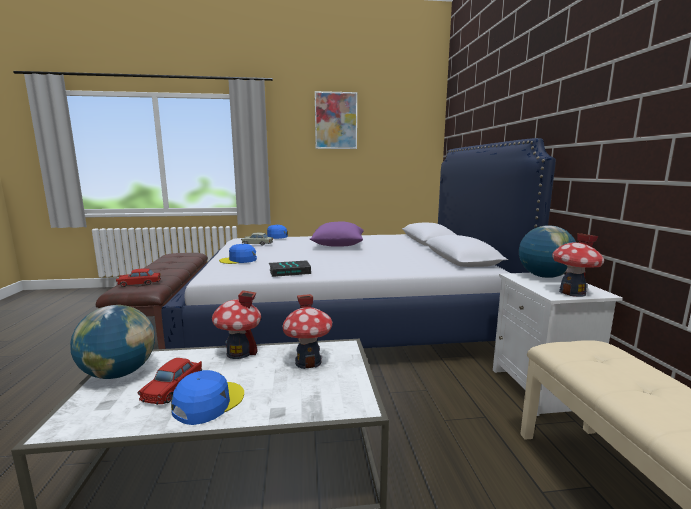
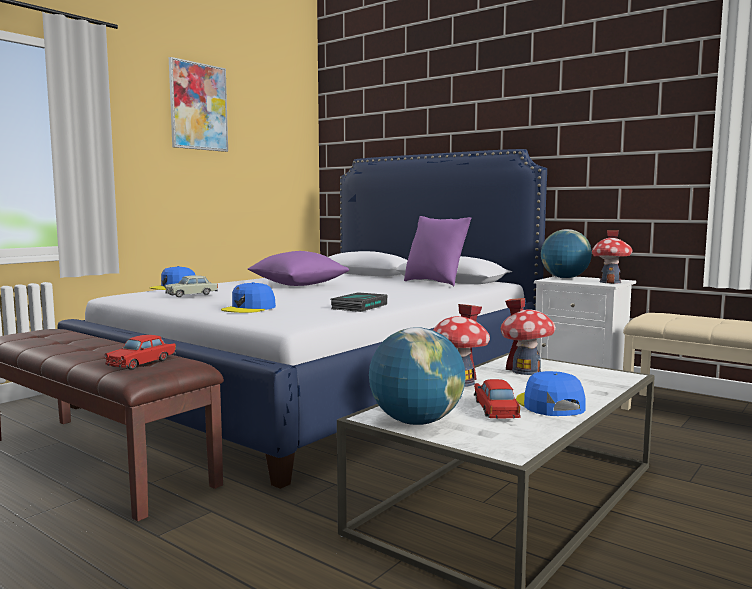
camera: 45 degrees left, 5 degrees down
(173, 388) = (495, 410): red toy car -> red toy car turned 150 degrees counterclockwise
(431, 259) = (435, 283): none -> purple pillow

